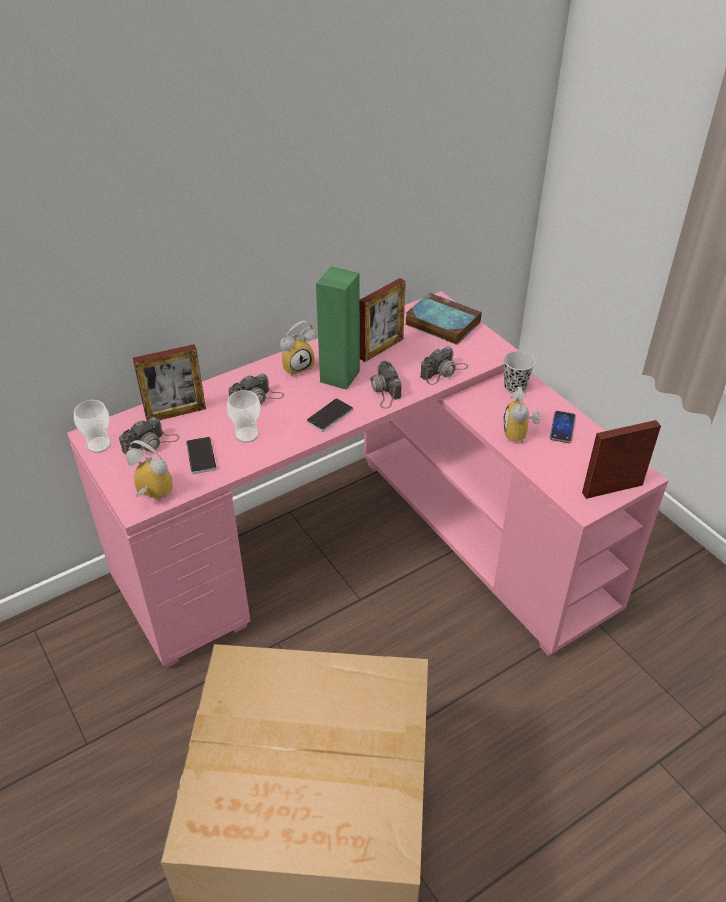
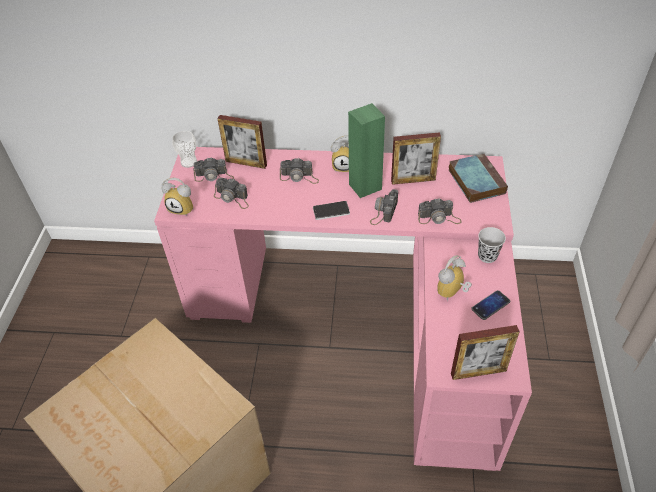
camera: 40 degrees right, 5 degrees up
(150, 496) = (183, 208): alarm clock -> alarm clock turned 135 degrees clockwise
(201, 456) = (232, 198): phone -> camera
(247, 435) = (270, 197): cup -> none
(612, 489) = (478, 372): picture frame -> picture frame turned 150 degrees clockwise

